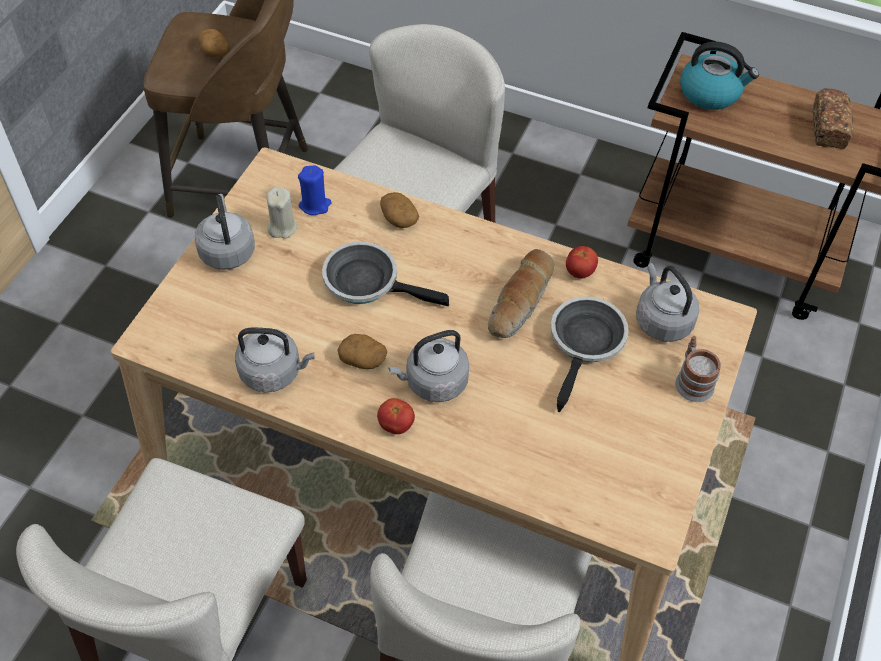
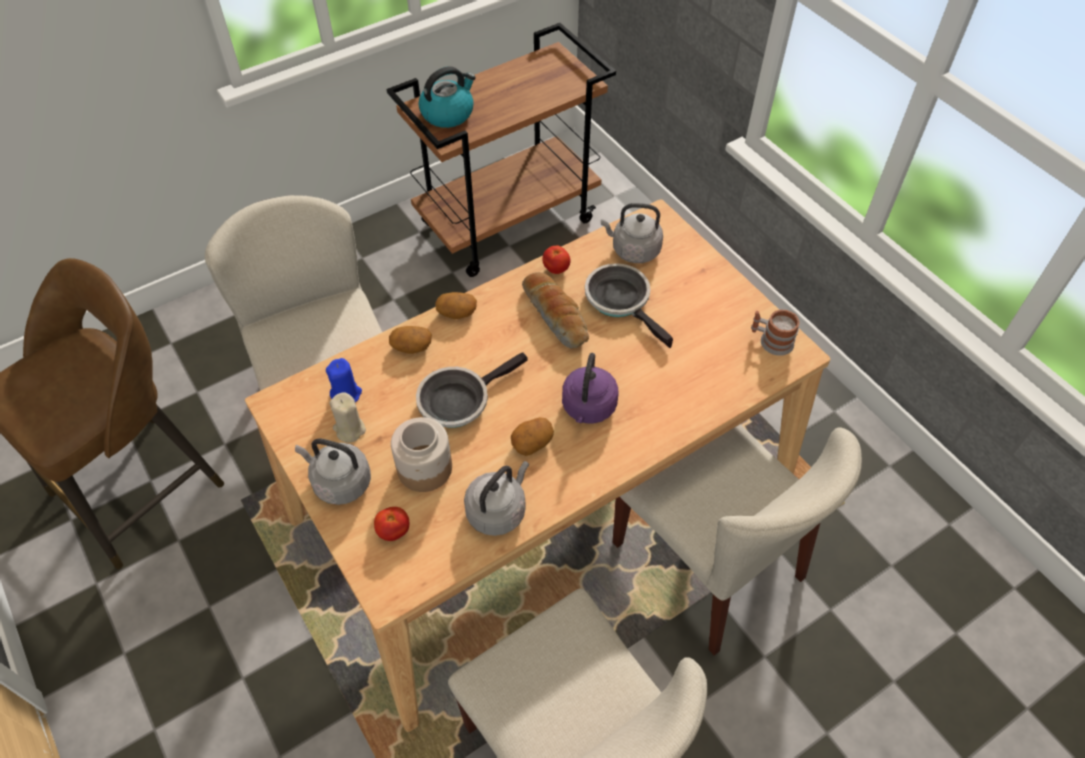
camera: 55 degrees left, 0 degrees up
(214, 51) = (67, 386): potato -> potato (456, 312)
(279, 298) = (424, 469): none -> jar
(396, 425) = (610, 452): tomato -> tomato (394, 531)
(433, 383) = (588, 408): grey kettle -> purple kettle
(692, 380) = (693, 263): mug -> mug (771, 341)
(828, 129) = (534, 80): bread -> none

